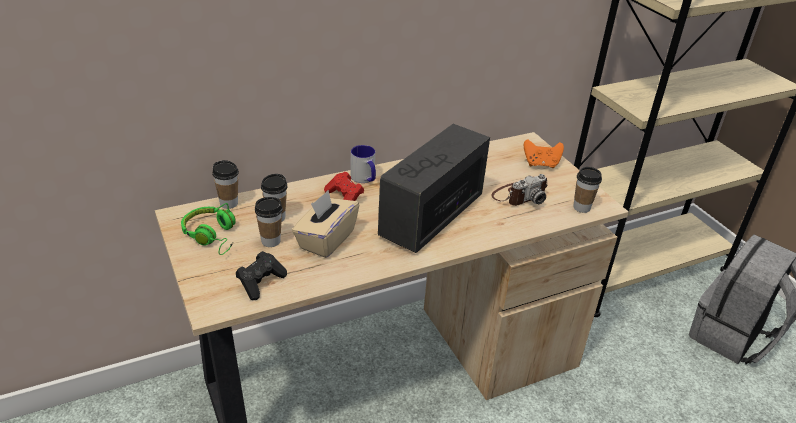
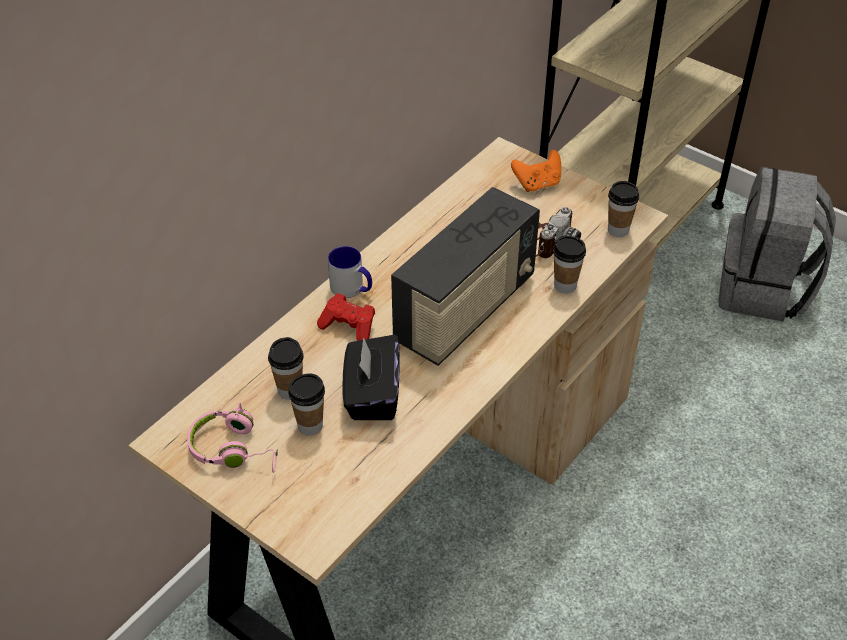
camera: 25 degrees left, 10 degrees up
(213, 236) = (235, 449): green headphones -> pink headphones
(229, 203) = (215, 395): cup -> cup (565, 285)
(260, 282) = (343, 485): black game controller -> none
(326, 240) = (372, 395): beige tissue box -> black tissue box
(431, 216) = (466, 311): radio -> radio turned 150 degrees counterclockwise

